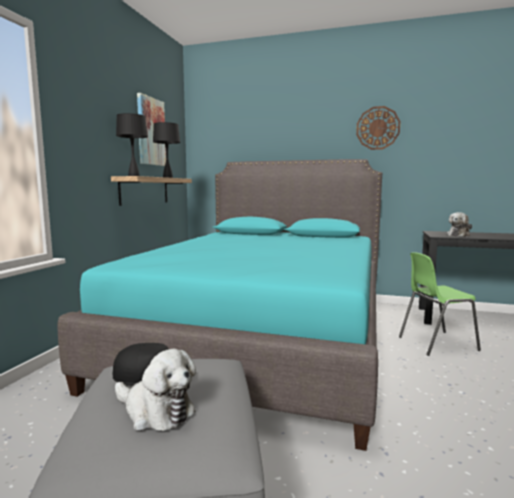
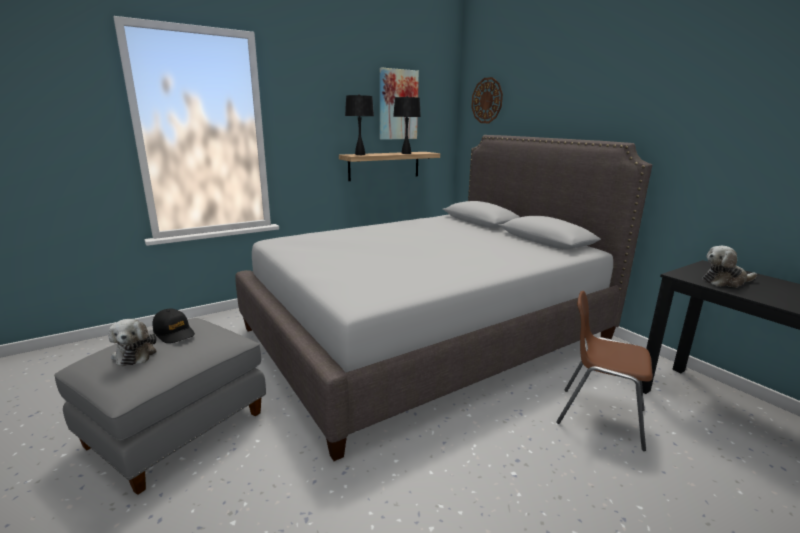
camera: 40 degrees right, 10 degrees up
(263, 337) = (427, 335): turquoise bed -> grey bed
(378, 128) = (665, 95): wall clock -> wall clock (487, 100)
(436, 343) = (599, 416): green chair -> brown chair

